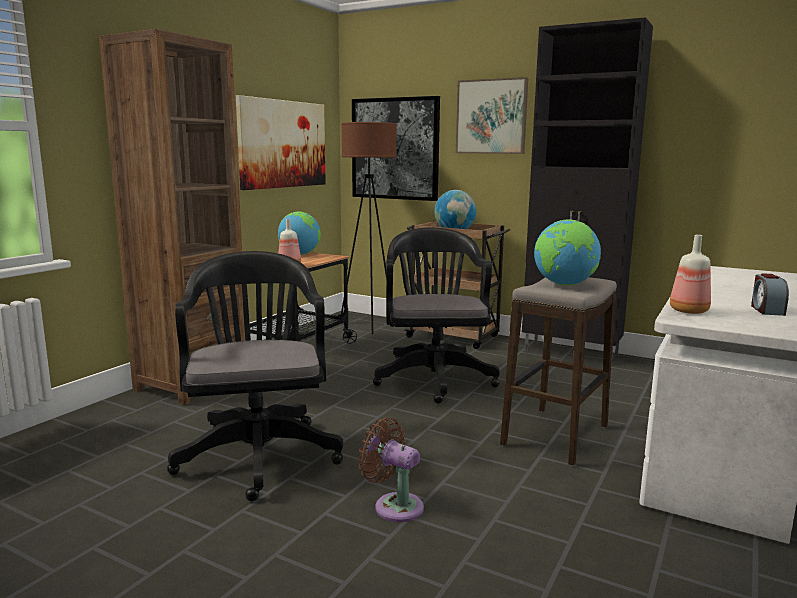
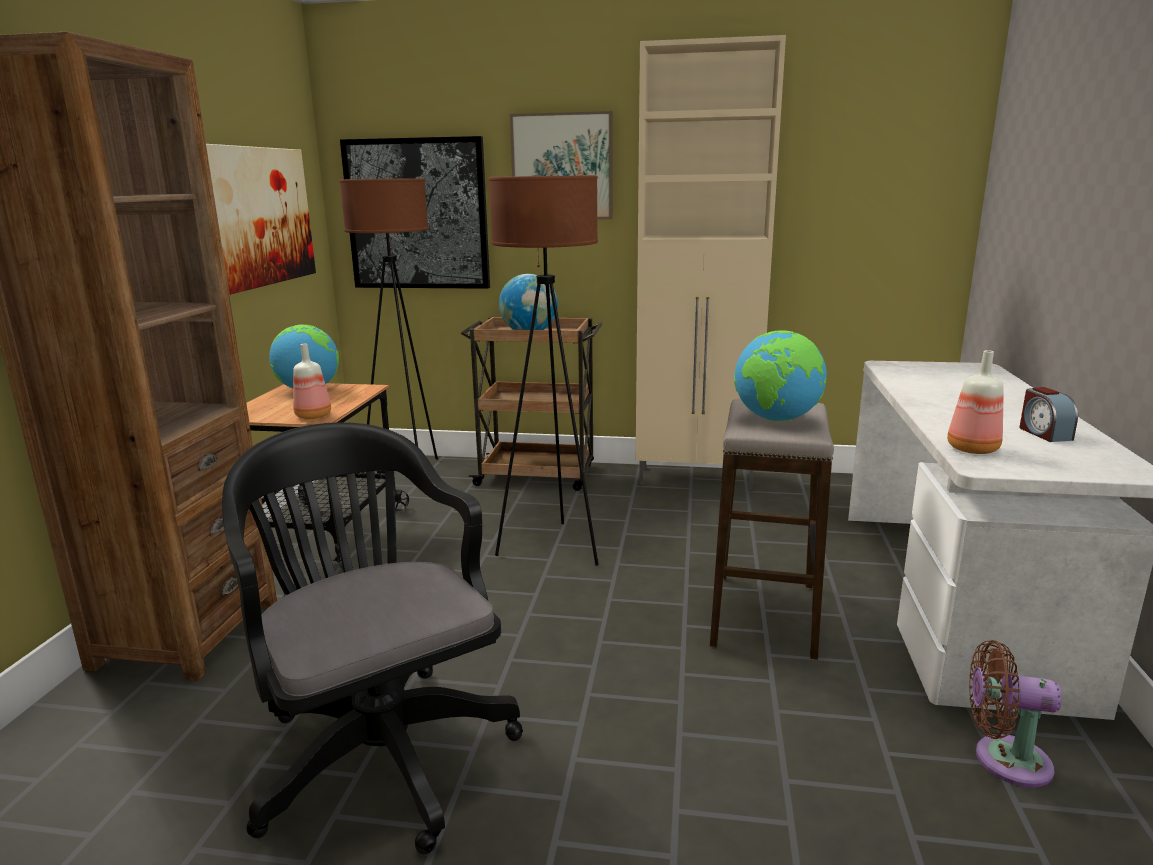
camera: 20 degrees left, 5 degrees up
(394, 506) = (644, 796): brown fan -> brown fan (1004, 759)
(434, 377) = (552, 547): black office chair -> brown floor lamp
(572, 354) = (697, 479): black cabinet -> beige cabinet

